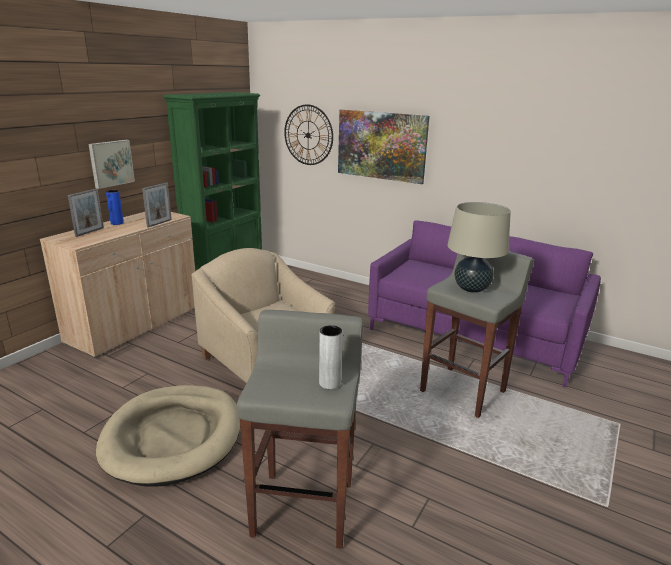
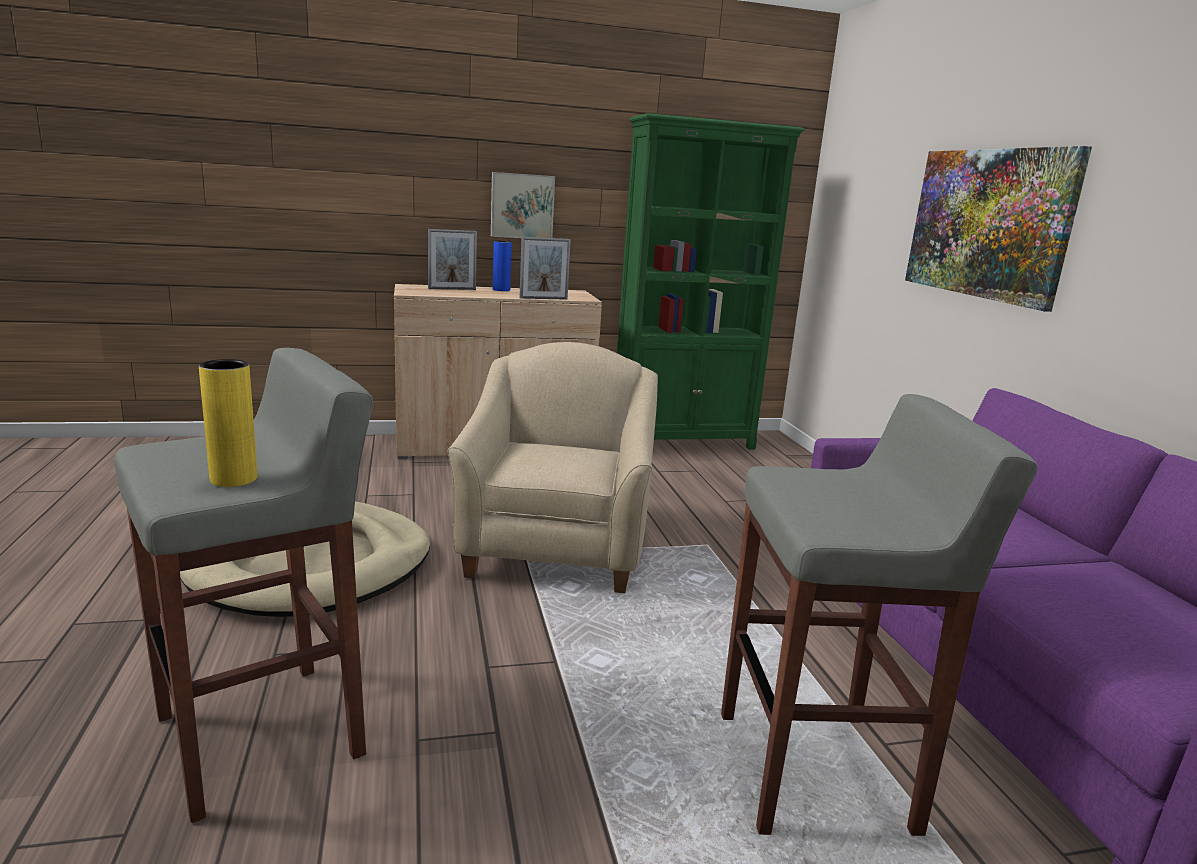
camera: 45 degrees right, 5 degrees down
(308, 135) = (879, 208): wall clock -> none
(329, 383) = (234, 479): grey vase -> yellow vase
(471, 289) = (839, 496): beige table lamp -> none

